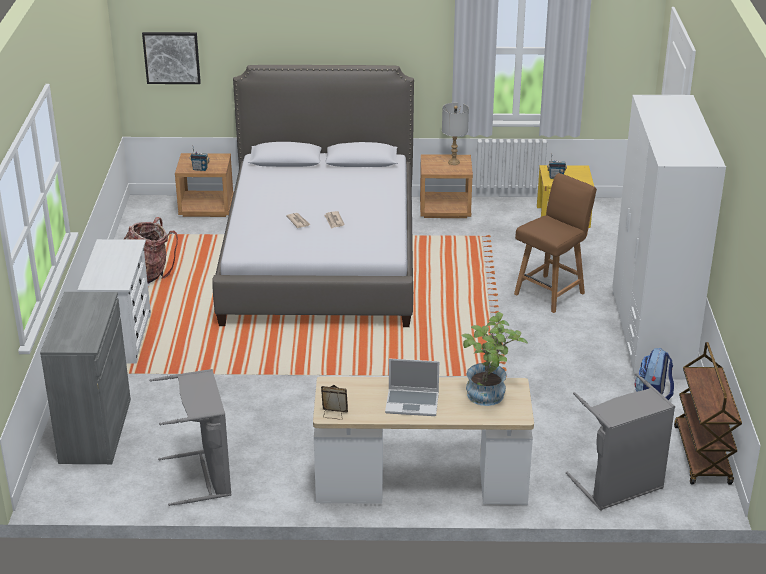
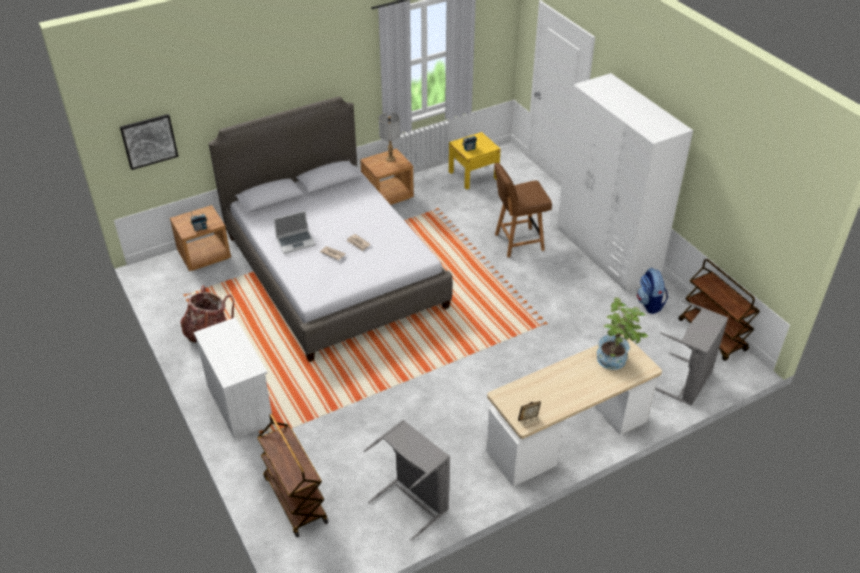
camera: 30 degrees left, 10 degrees up
(95, 430) = (294, 499): grey cabinet -> brown cart
(413, 403) = (572, 387): laptop -> laptop (296, 242)
(550, 293) = (518, 242): brown chair -> brown chair turned 120 degrees counterclockwise

